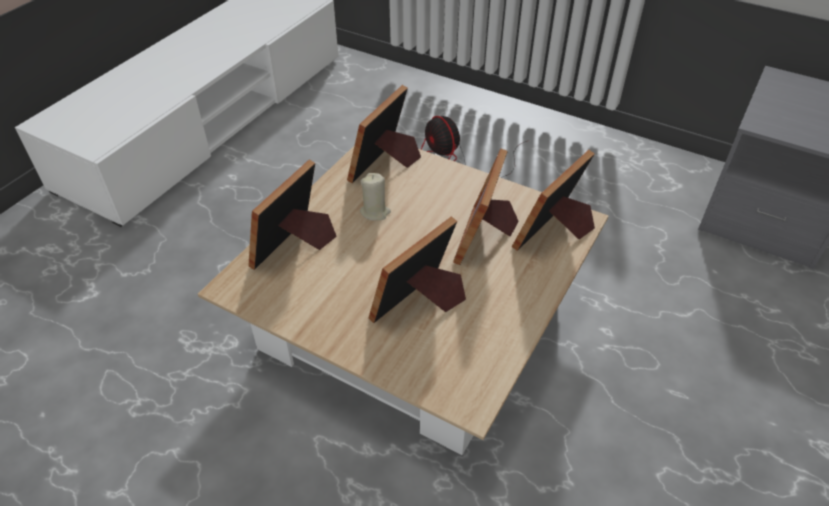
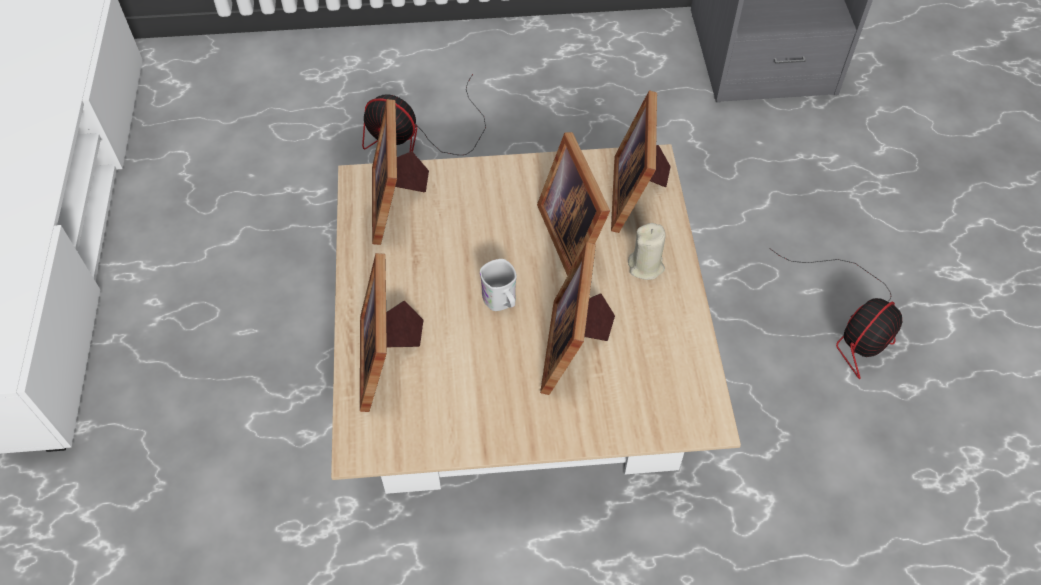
camera: 35 degrees left, 10 degrees up
(375, 212) = (438, 267): beige candle -> beige candle (646, 266)
(396, 251) = (501, 302): none -> white mug
(697, 437) = (853, 323): none -> fan

